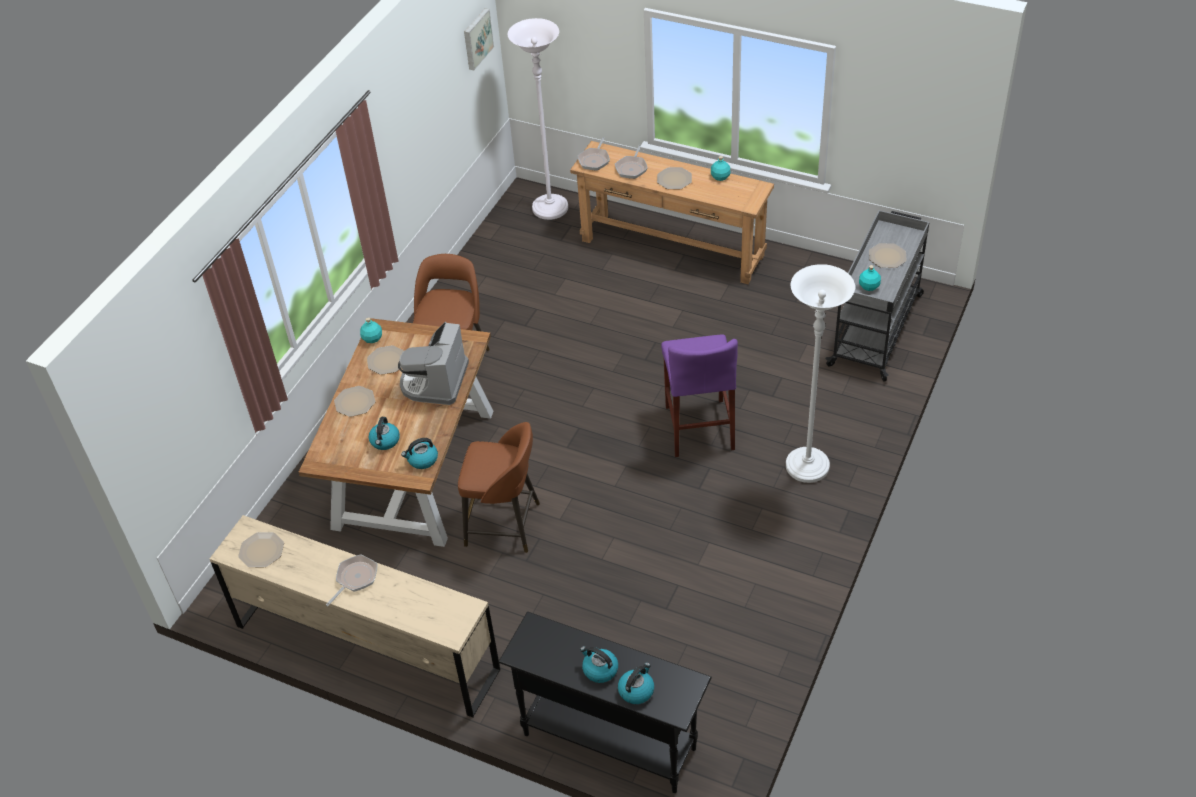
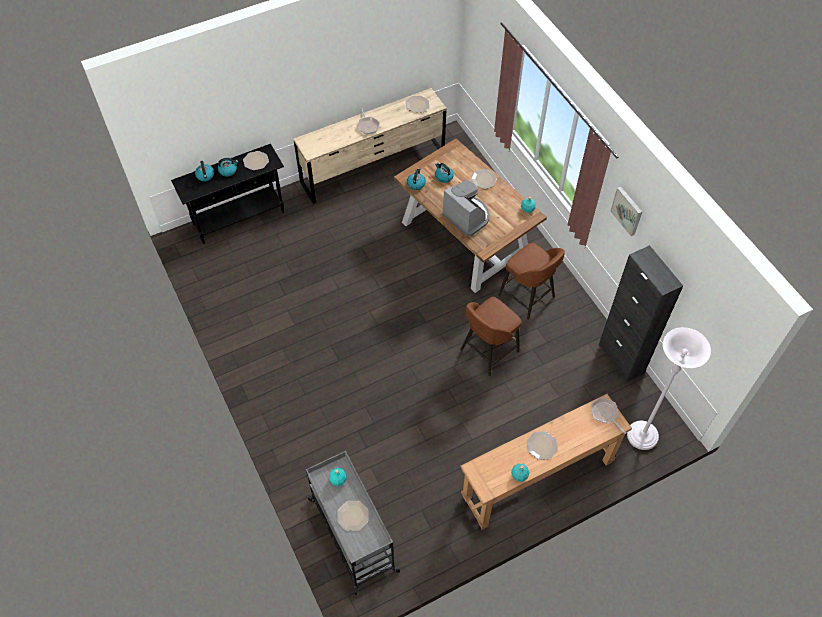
camera: 125 degrees right, 10 degrees up
(386, 361) = (503, 206): plate -> plate (256, 161)
(470, 260) = (621, 358): none -> black cabinet
(476, 38) = (722, 326): picture -> picture (627, 210)
(505, 525) = (391, 252): brown stool -> brown stool (488, 351)
(632, 168) = (576, 429): frying pan -> none
(699, 427) = (371, 376): purple stool -> none
(807, 467) = (293, 405): white floor lamp -> none

